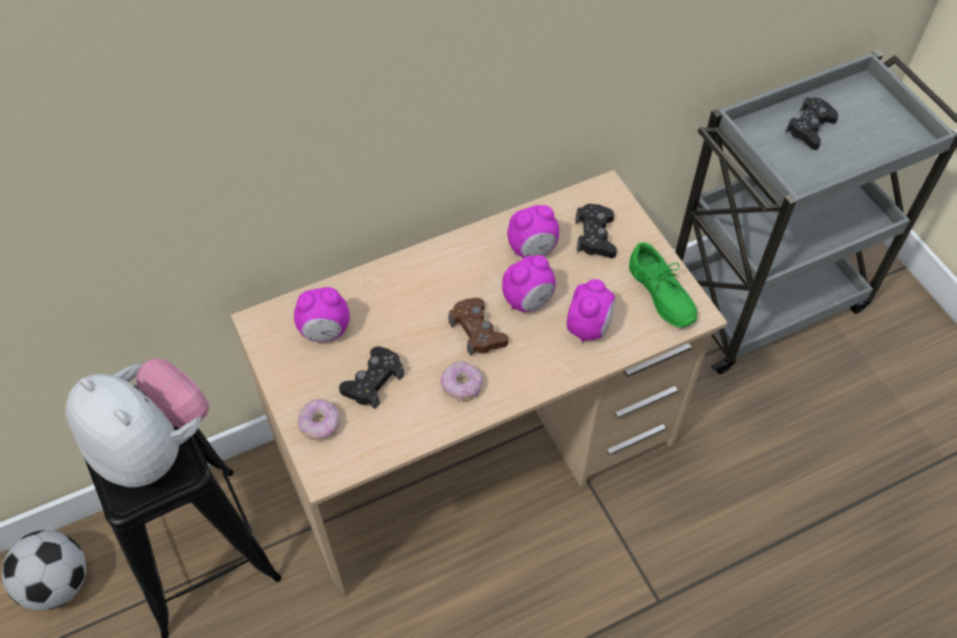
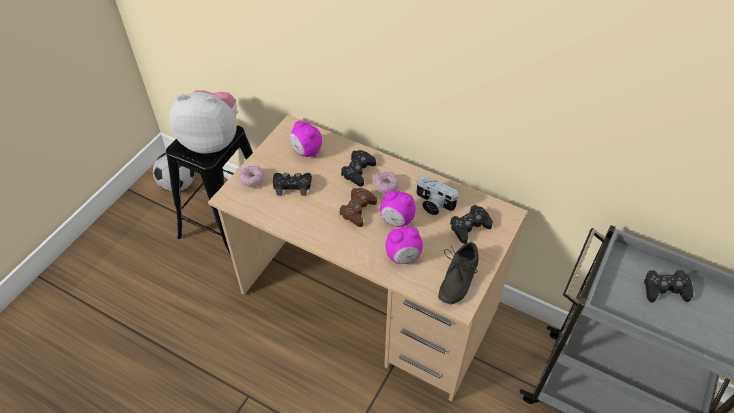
camera: 55 degrees right, 5 degrees down
(153, 447) = (212, 140): plush toy -> plush toy turned 90 degrees counterclockwise
(412, 293) = (358, 171): none -> black game controller
(462, 386) = (318, 222): donut -> donut (386, 186)
(532, 250) = (432, 204): alarm clock -> camera
(658, 296) = (455, 279): green shoe -> grey shoe

